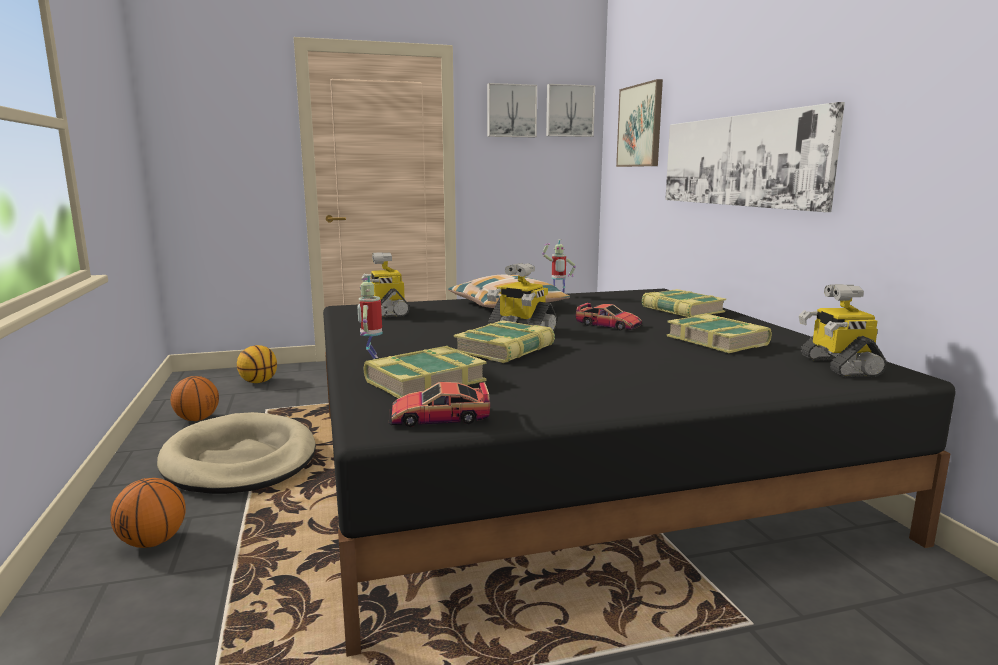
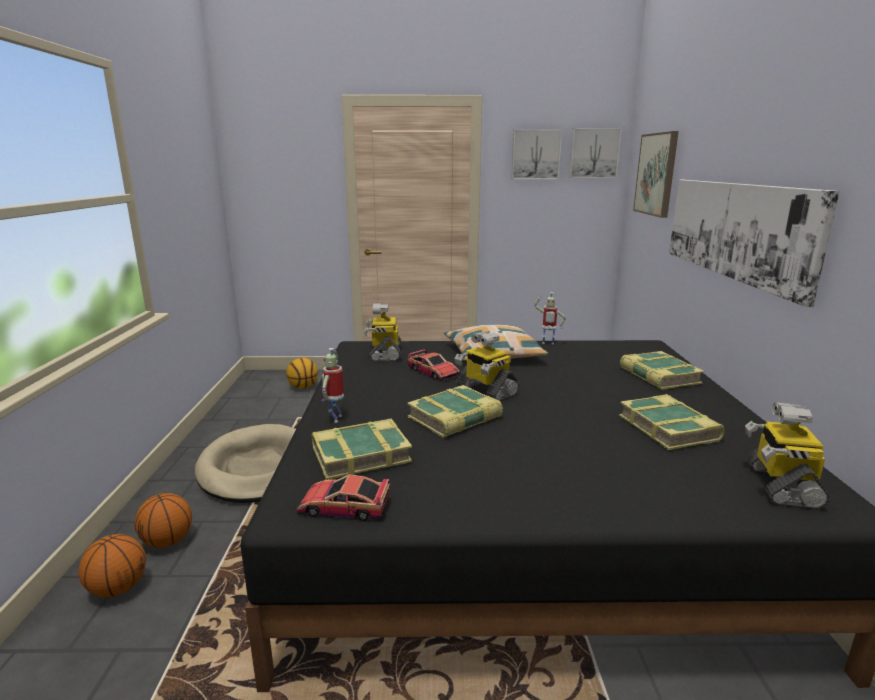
camera: 15 degrees right, 5 degrees up
(197, 419) = (244, 421): basketball -> basketball (118, 588)
(609, 325) = (572, 392): toy car -> toy car (433, 372)

